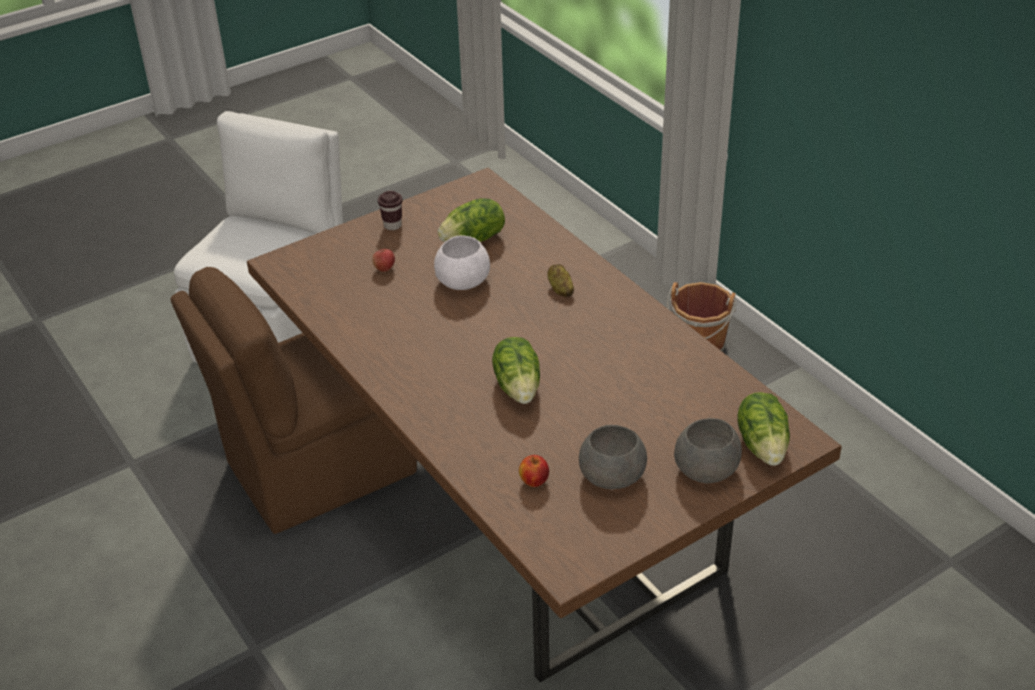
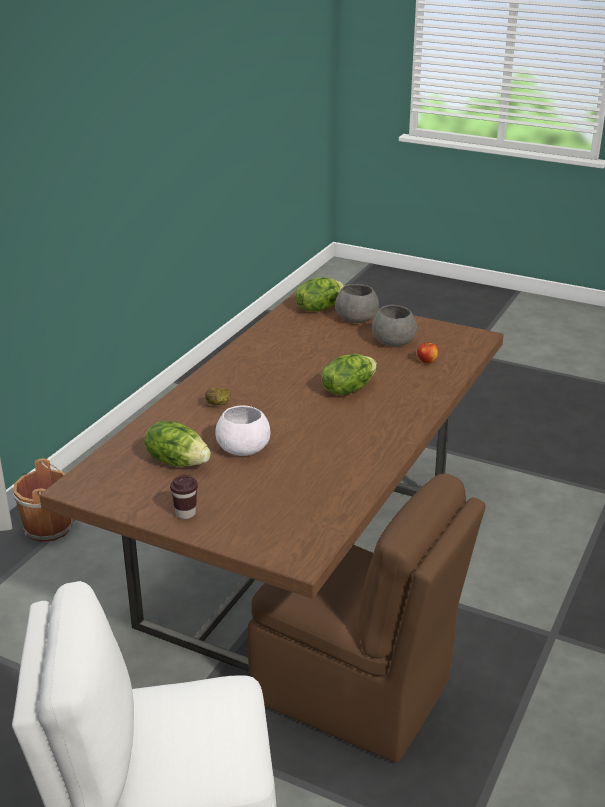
camera: 120 degrees left, 10 degrees down
(384, 268) = (258, 493): apple -> none

